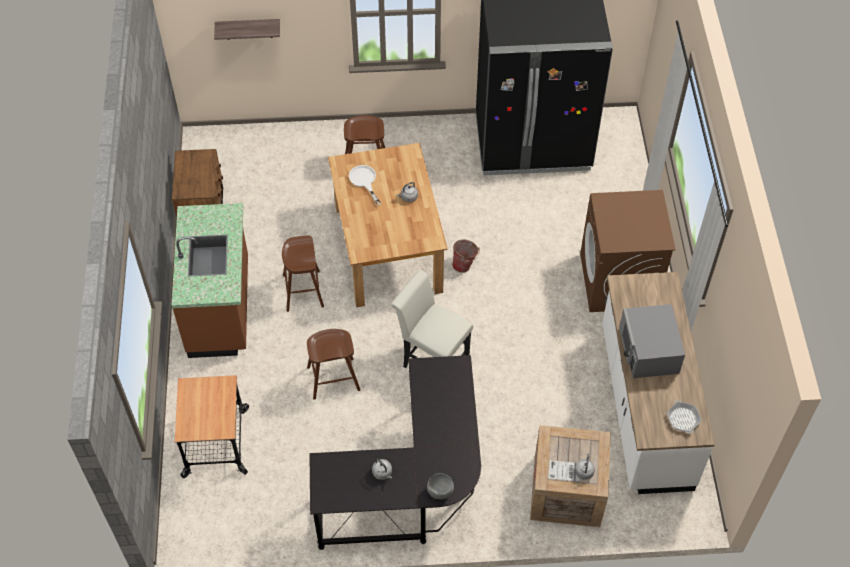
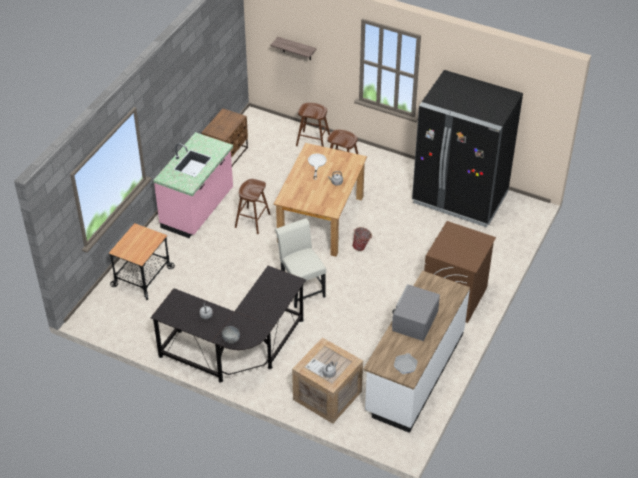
camera: 30 degrees right, 10 degrees down
(221, 308) = (198, 210): brown counter -> pink counter
(333, 378) = (234, 274): brown stool -> brown stool (313, 141)

